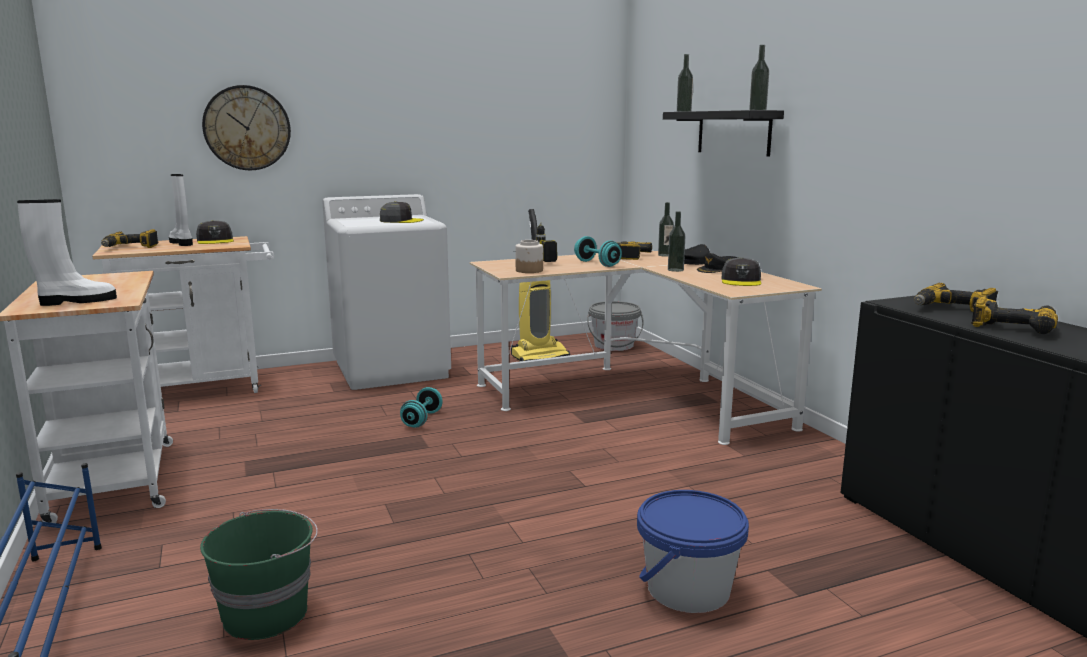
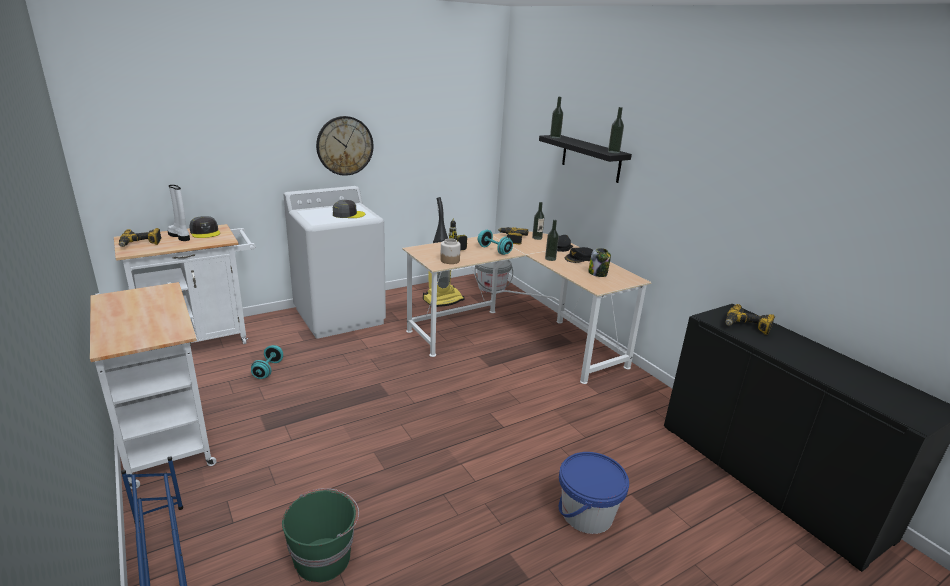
camera: 10 degrees left, 10 degrees up
(76, 301) = (142, 333): white boot -> none
(247, 128) = (223, 141): wall clock -> wall clock (345, 146)
(422, 419) = (376, 367): turquoise dumbbell -> turquoise dumbbell (268, 370)
(741, 281) = (598, 273): grey cap -> jar
(1013, 326) = (786, 347): power drill -> none

